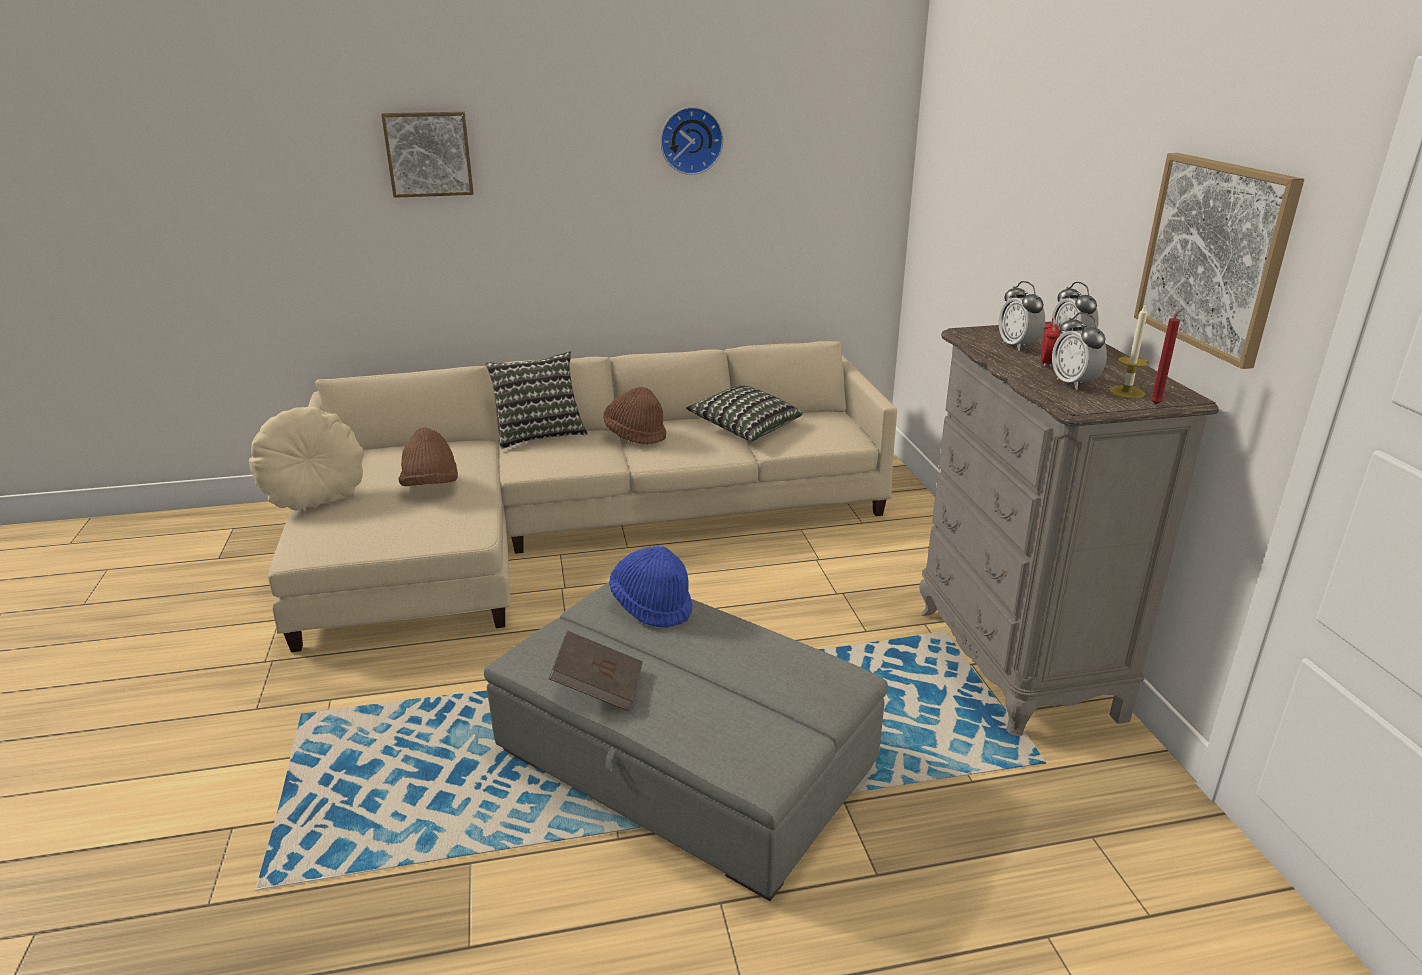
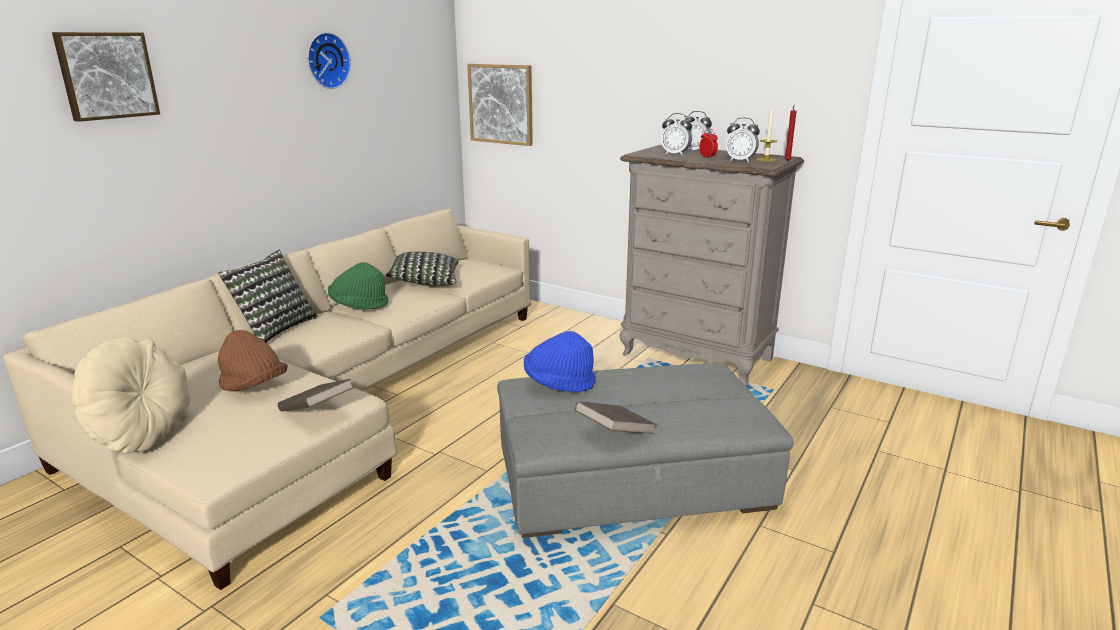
camera: 45 degrees left, 5 degrees down
(430, 531) = (317, 411): none -> brown book
(635, 435) = (359, 306): brown hat -> green hat
(1214, 256) = (776, 81): picture -> picture (501, 104)

